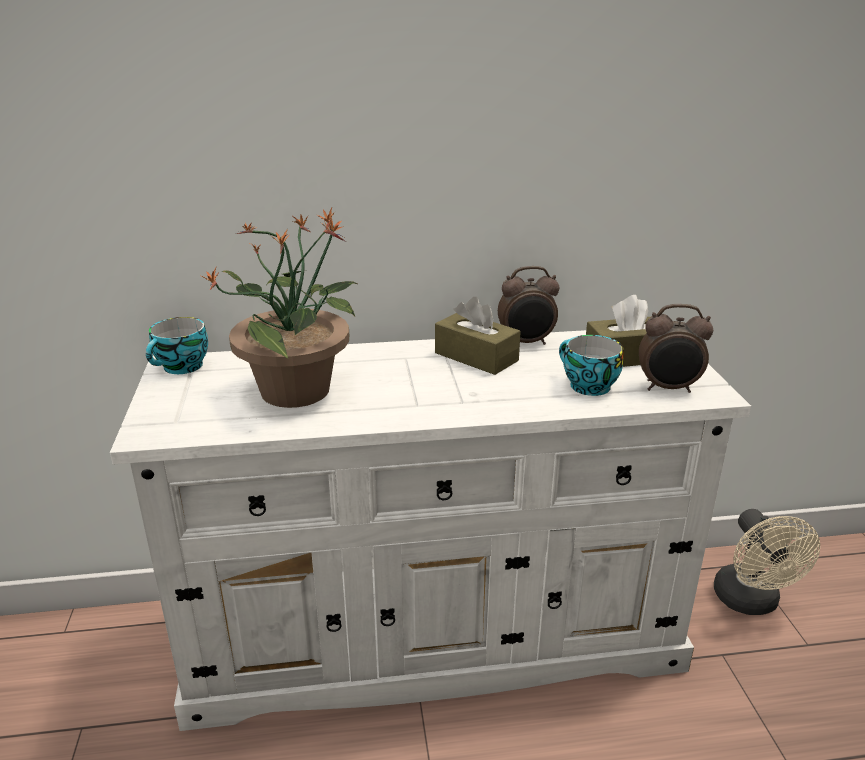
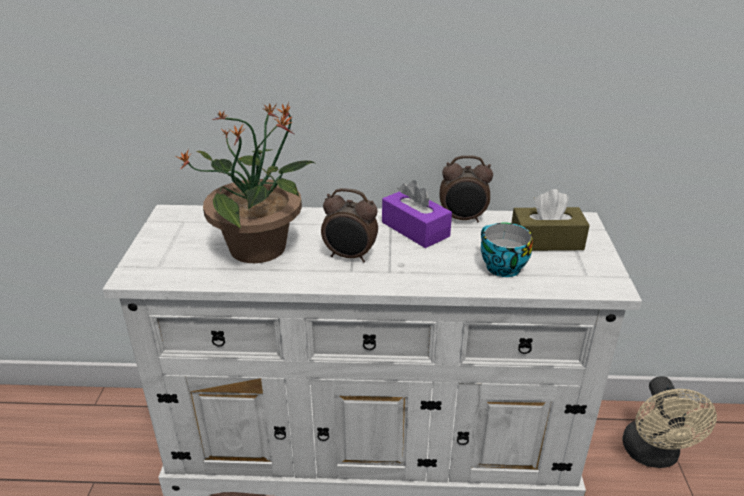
camera: 10 degrees right, 5 degrees up
(182, 367) = (177, 218): cup -> none
(476, 357) = (415, 229): brown tissue box -> purple tissue box
(668, 388) = (572, 276): alarm clock -> alarm clock (350, 256)

